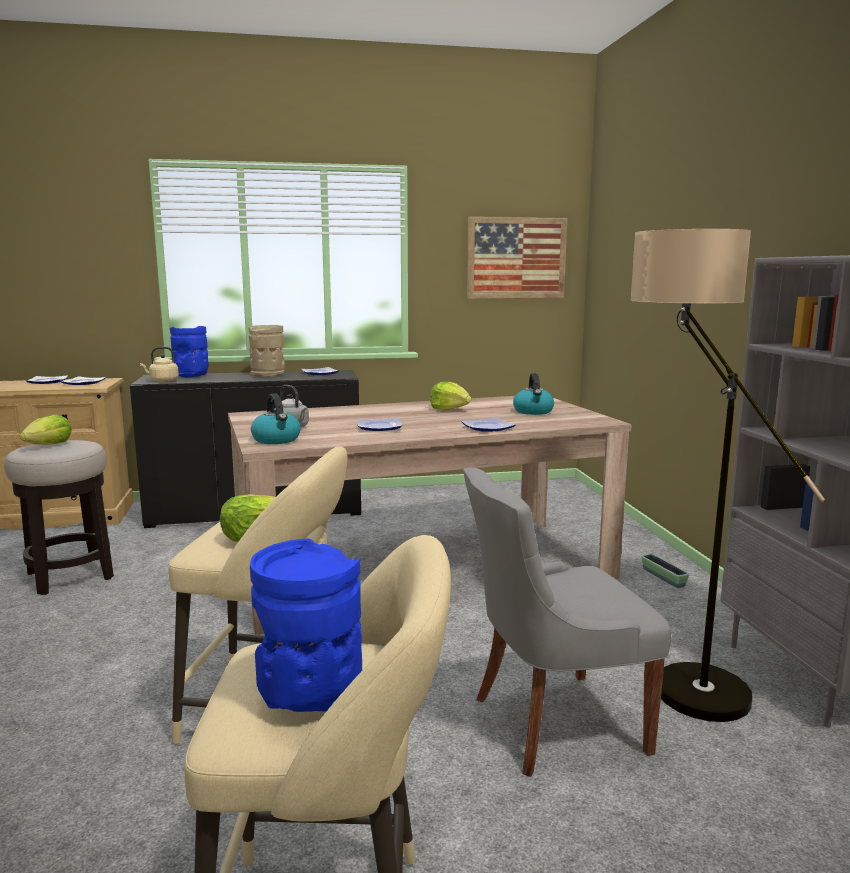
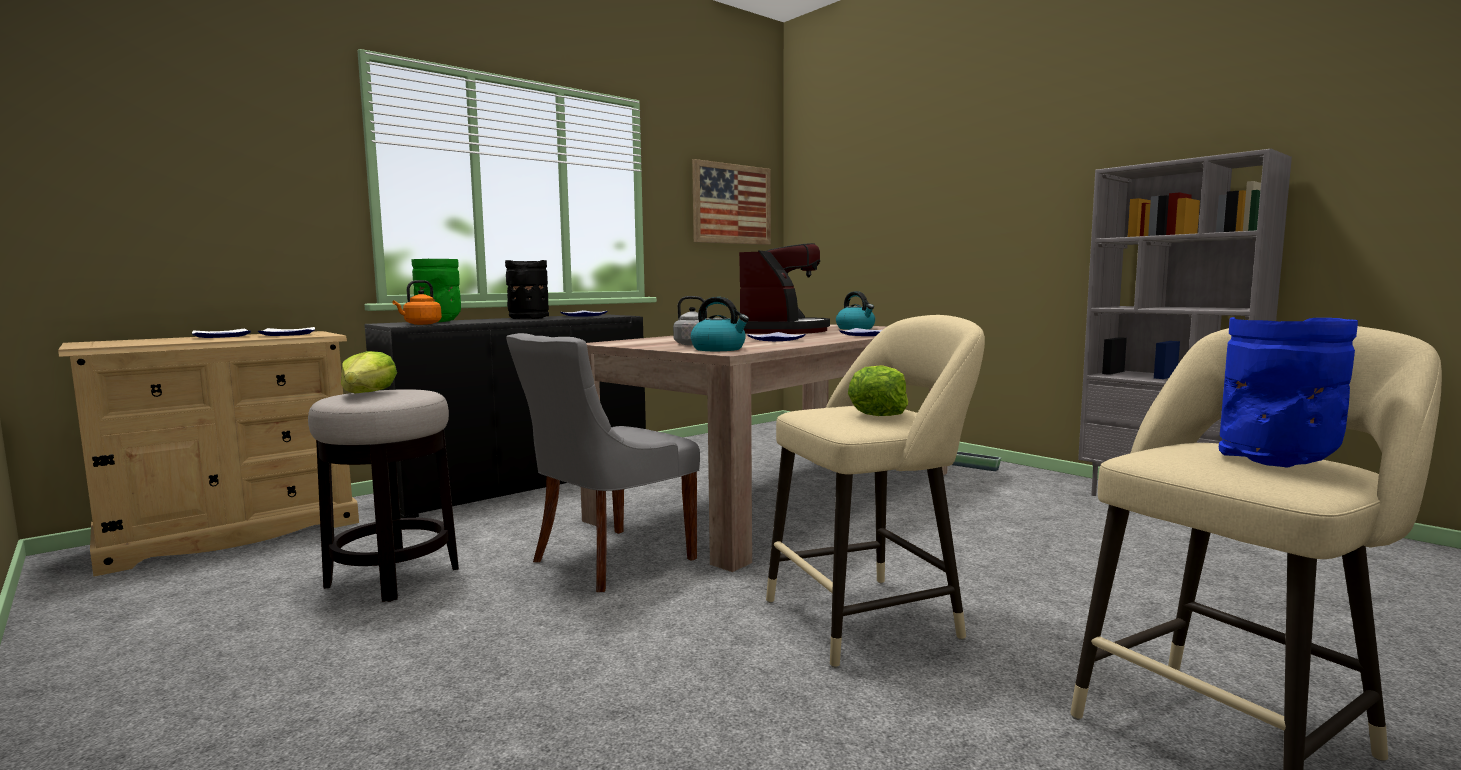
camera: 30 degrees left, 5 degrees down
(162, 381) = (421, 324): beige kettle -> orange kettle
(191, 376) = (439, 321): blue vase -> green vase
(268, 374) = (529, 318): beige vase -> black vase
(450, 409) = (783, 331): lettuce -> coffee machine
(553, 723) = (1083, 563): grey chair -> grey chair (609, 560)
(676, 675) = (1095, 518): floor lamp -> none

